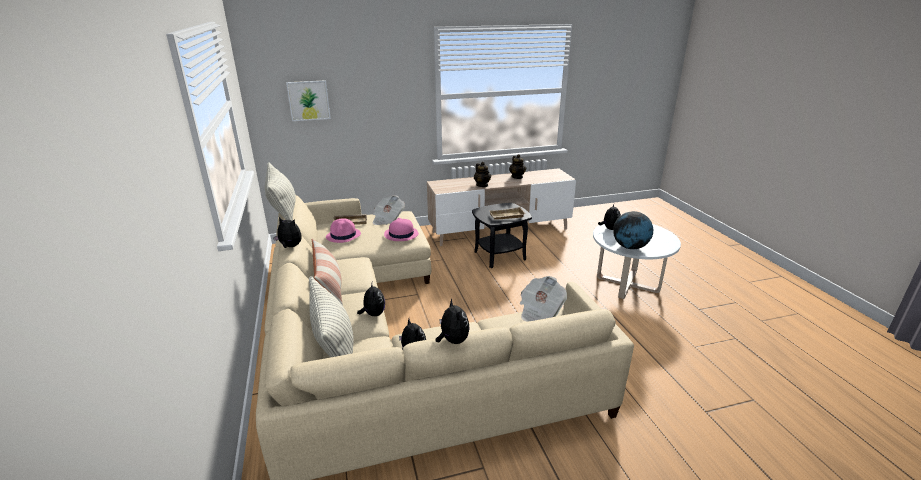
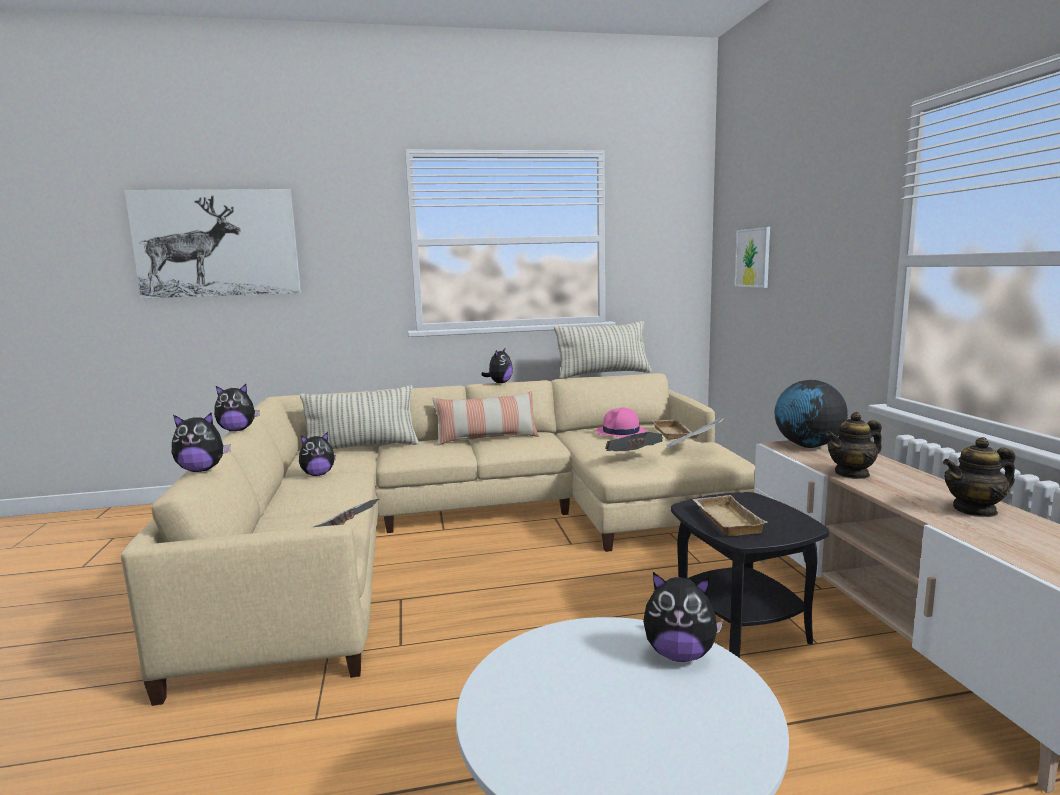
camera: 95 degrees right, 15 degrees down
(132, 235) = (217, 243): none -> picture
(373, 314) = (412, 458): plush toy -> plush toy (202, 470)
(401, 234) = (633, 458): pink hat -> newspaper
(630, 247) = (532, 668): globe -> globe (807, 446)

